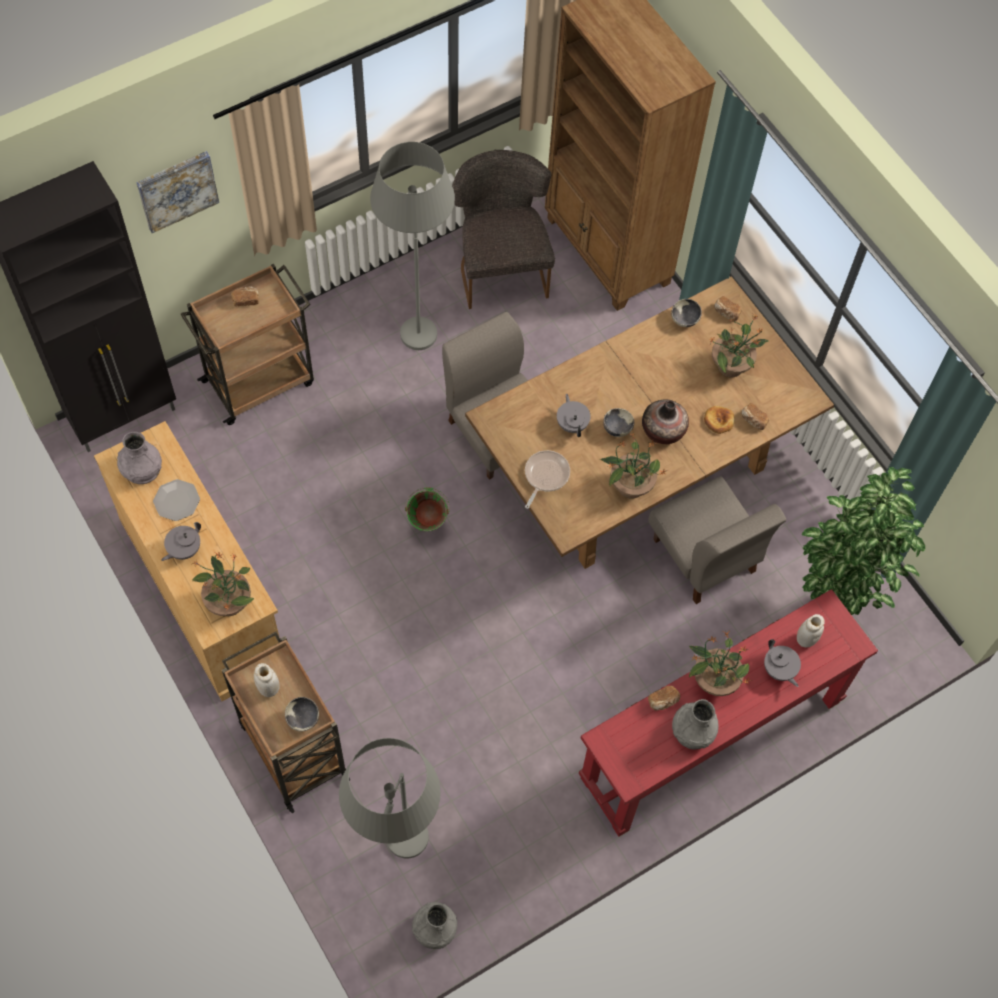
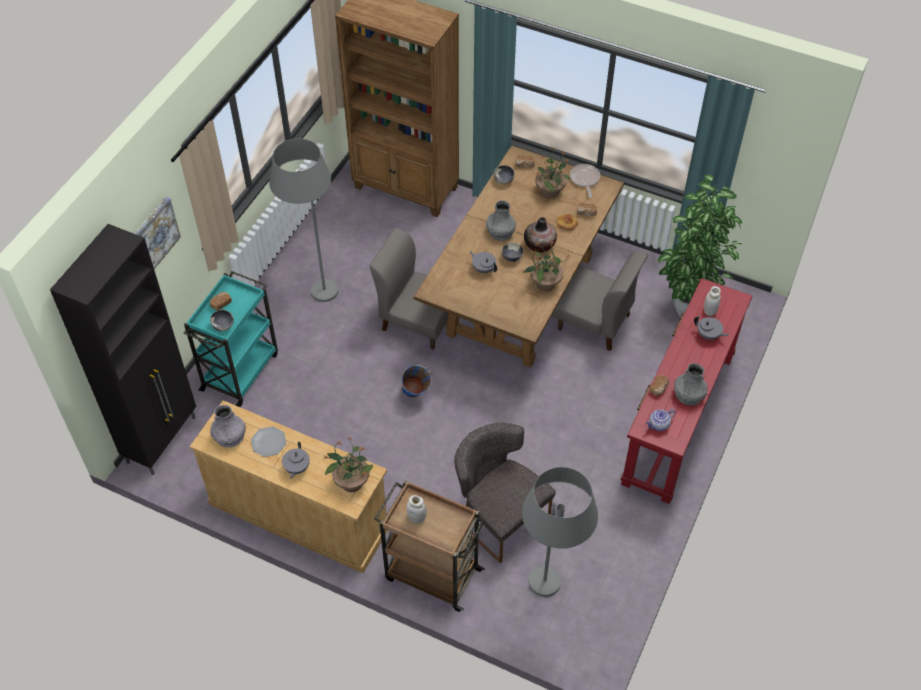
camera: 30 degrees left, 10 degrees down
(260, 381) = (241, 370): brown cart -> turquoise cart
(303, 719) = (453, 522): bowl -> bowl (223, 326)
(427, 525) = (415, 396): green bucket -> blue bucket
(434, 929) = (603, 624): grey vase -> grey vase (500, 232)
(501, 268) = (347, 228): grey chair -> grey chair (498, 517)
(545, 476) = (490, 305): frying pan -> frying pan (584, 179)
(626, 747) = (658, 425): none -> teapot
(714, 680) = (678, 361): potted plant -> none

